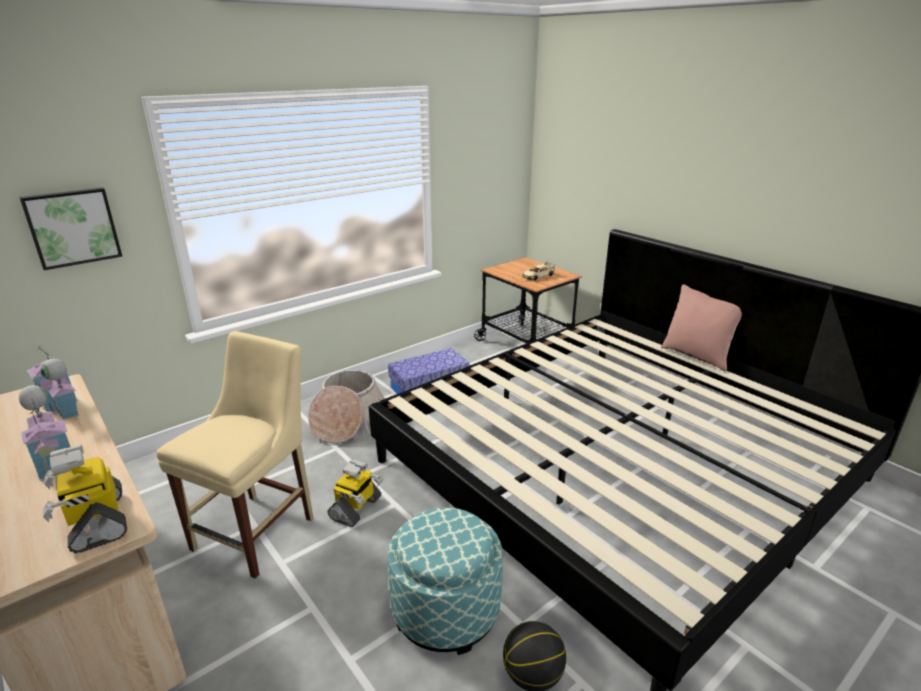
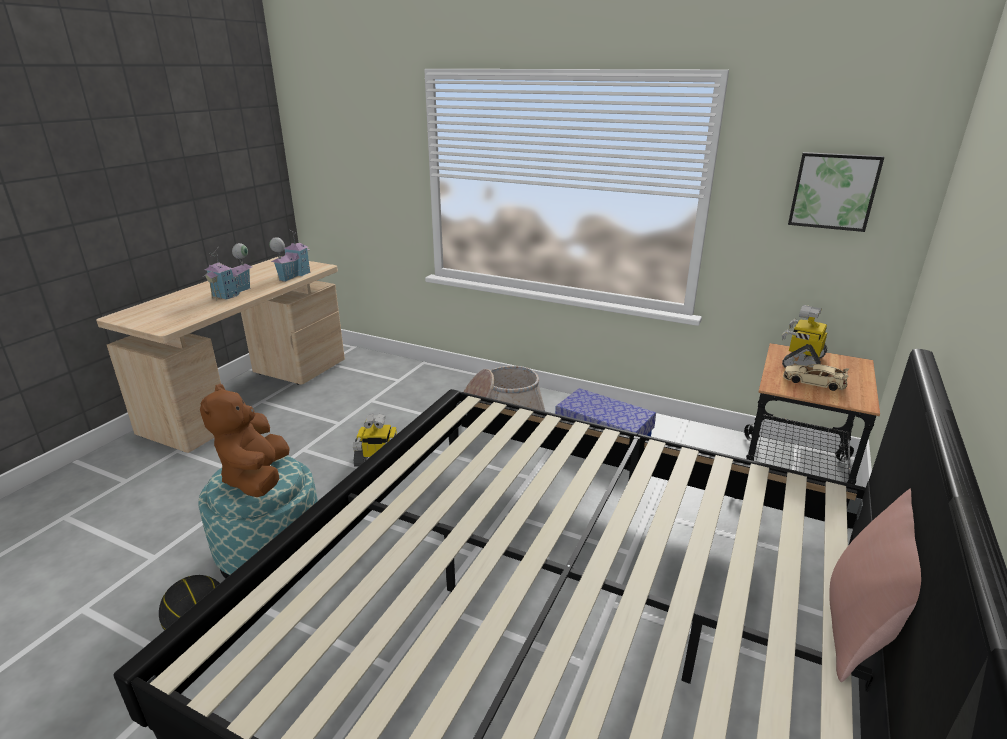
camera: 65 degrees right, 0 degrees up
(72, 227) = (373, 164): picture -> picture (833, 191)
(96, 522) = (170, 321): toy robot -> toy robot (802, 361)
(259, 529) = (335, 426): beige chair -> none
(453, 535) = (257, 478): none -> brown plush toy

